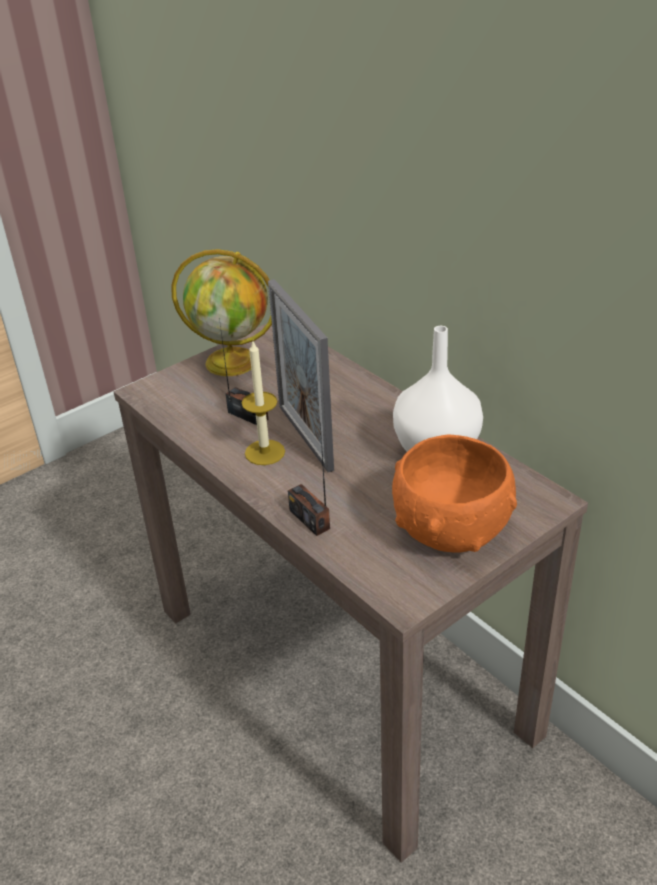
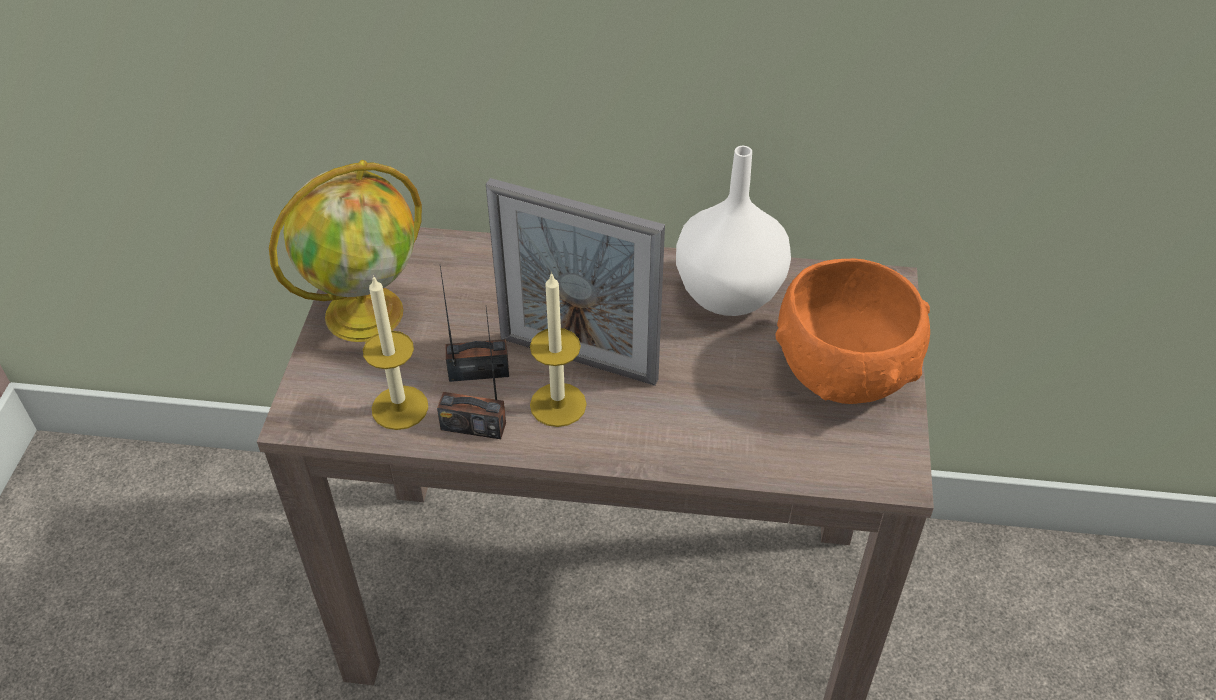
camera: 45 degrees left, 10 degrees up
(190, 411) = (400, 407): none -> candle
(310, 519) = (705, 450): radio -> radio (473, 426)

